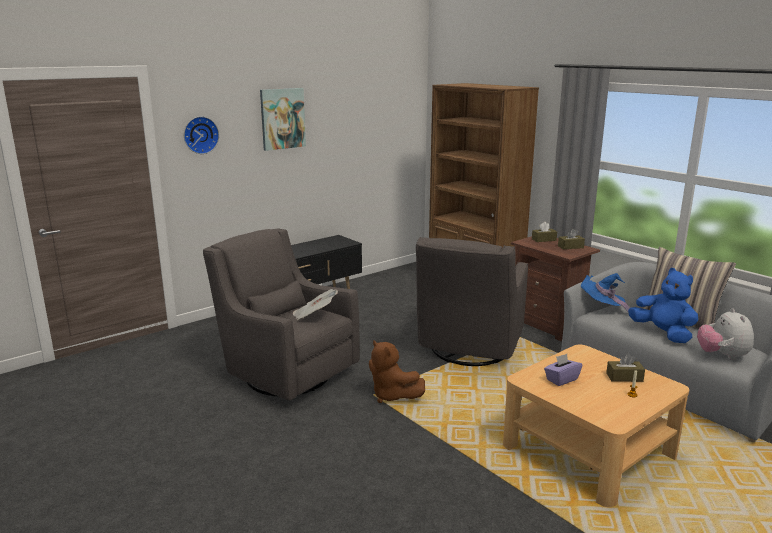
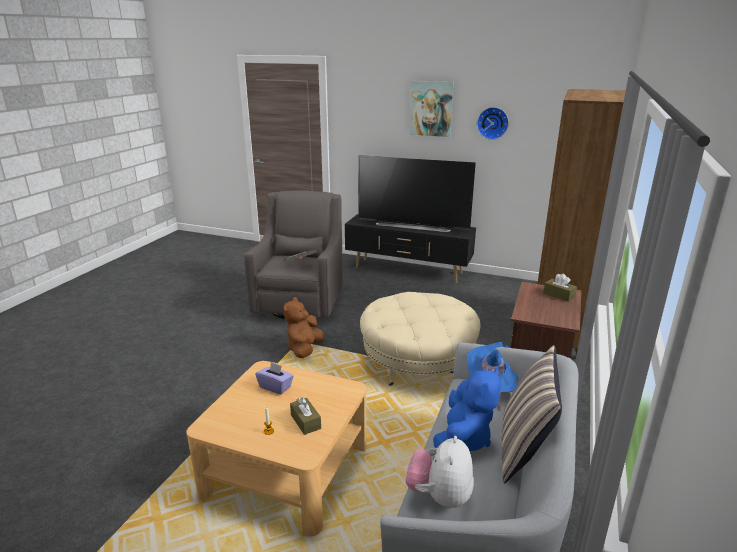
camera: 60 degrees right, 5 degrees up
(200, 135) = (359, 113): wall clock -> wall clock (493, 123)
(294, 250) = (413, 225): none -> television
(468, 350) = (418, 362): grey armchair -> beige ottoman
(570, 247) = (557, 312): brown tissue box -> none
(722, 356) = (439, 496): plush toy -> plush toy turned 45 degrees counterclockwise

